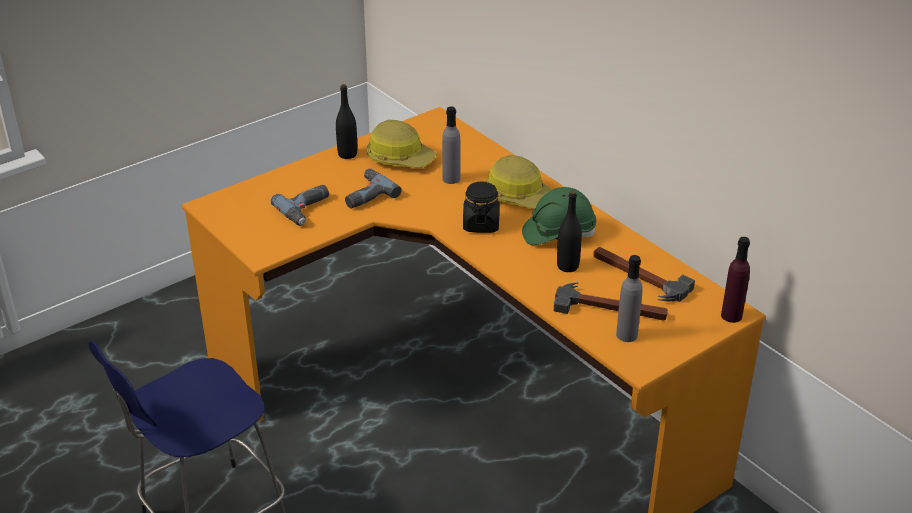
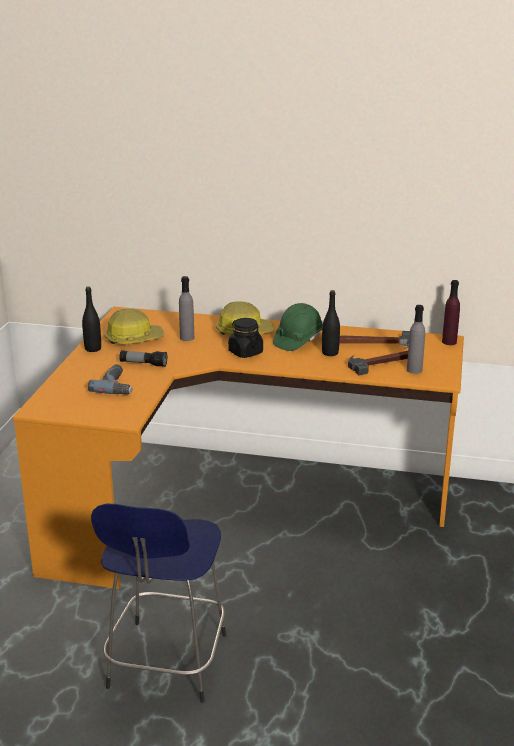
camera: 40 degrees left, 10 degrees down
(365, 194) = (143, 364): power drill -> flashlight

